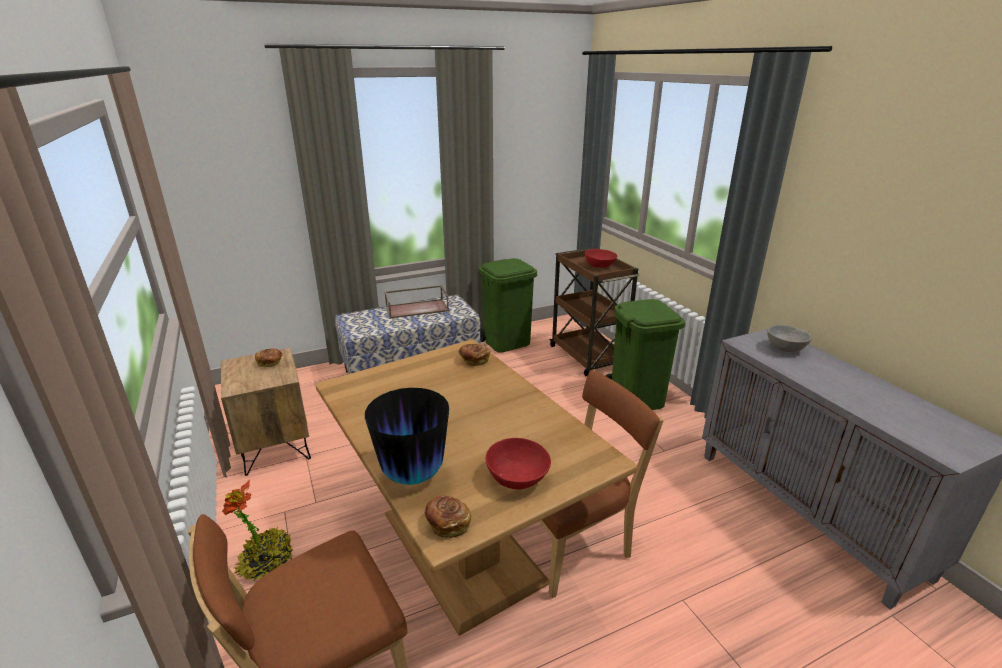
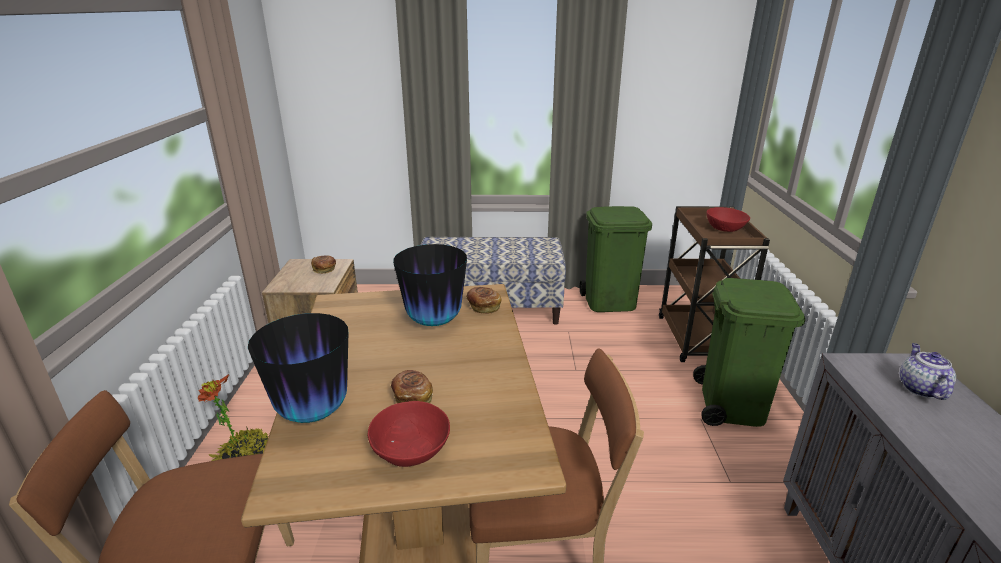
camera: 25 degrees right, 0 degrees up
(417, 308) = (506, 244): brown tray -> none
(444, 381) = (434, 321): none -> vase
(447, 524) = (295, 478): bread -> bread (412, 398)
(784, 349) = (920, 388): grey bowl -> teapot

